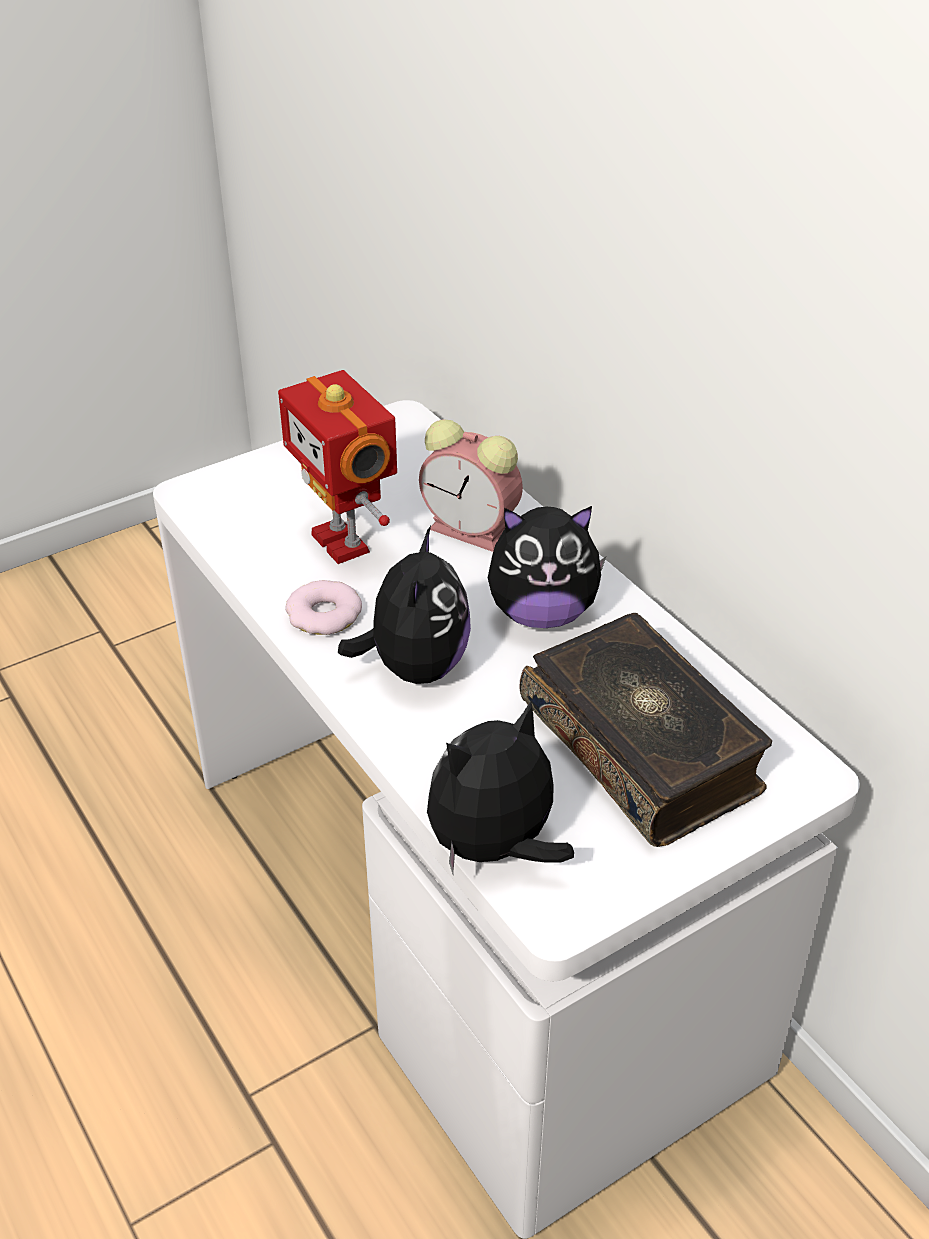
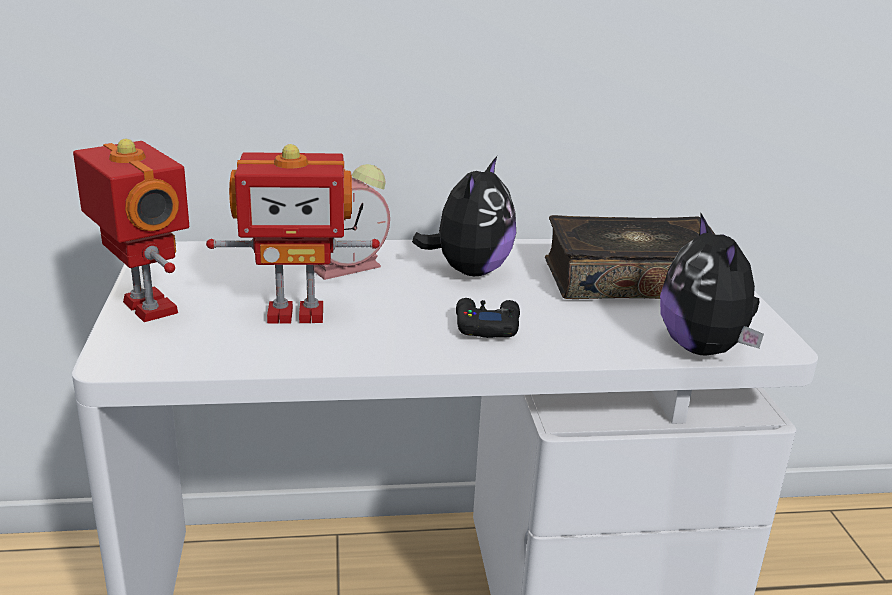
camera: 65 degrees left, 15 degrees down
(287, 463) = (146, 308): none -> toy robot
(324, 615) = (384, 344): donut -> none
(415, 667) = (486, 326): plush toy -> black game controller

